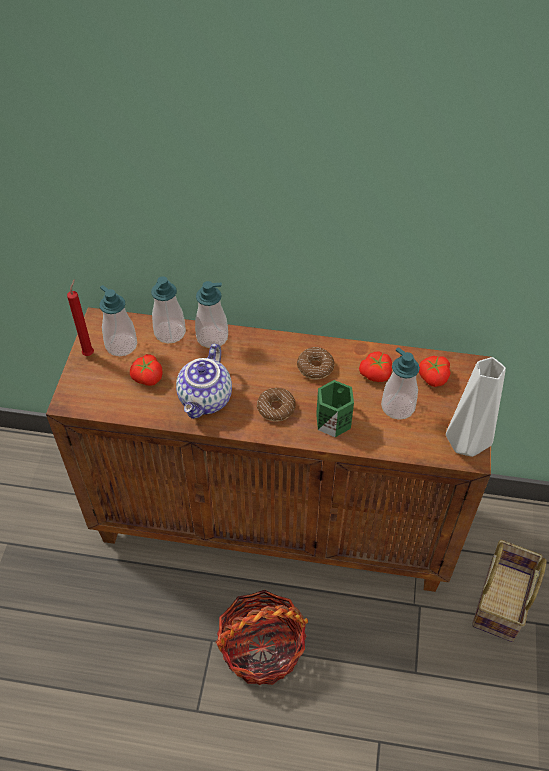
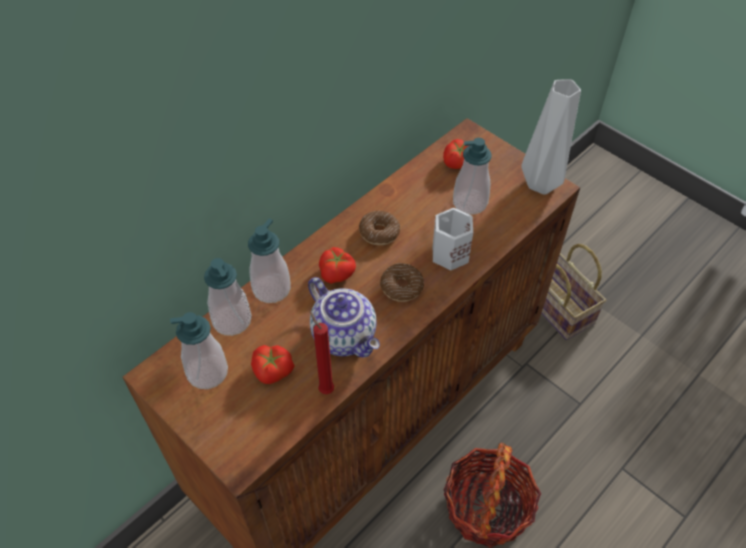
camera: 55 degrees left, 0 degrees up
(89, 353) = (190, 408): red candle -> red candle (325, 388)
(333, 419) = (448, 253): green mug -> white mug
(376, 374) = (424, 196): tomato -> tomato (337, 273)

